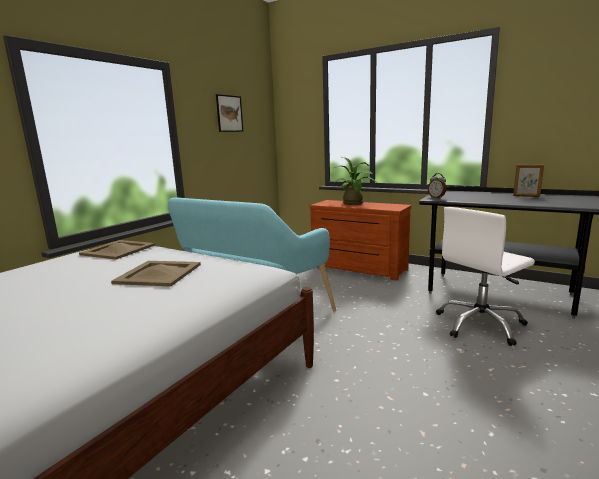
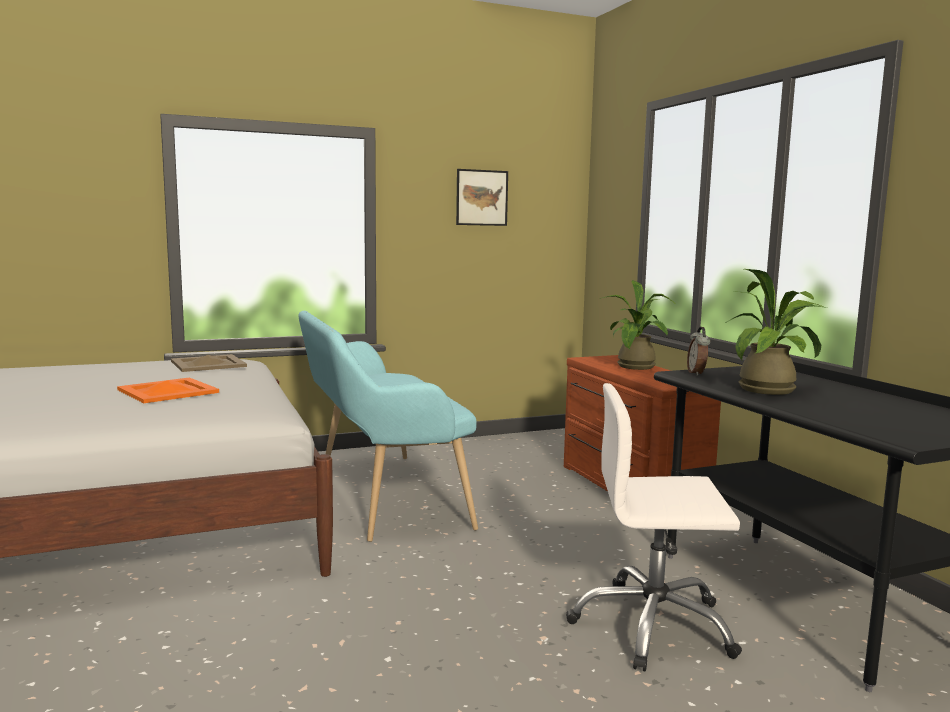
camera: 35 degrees right, 5 degrees down
(157, 274) = (167, 391): beige tray -> orange tray
(485, 198) = (773, 389): none -> potted plant
(526, 196) = (871, 401): picture frame -> none

